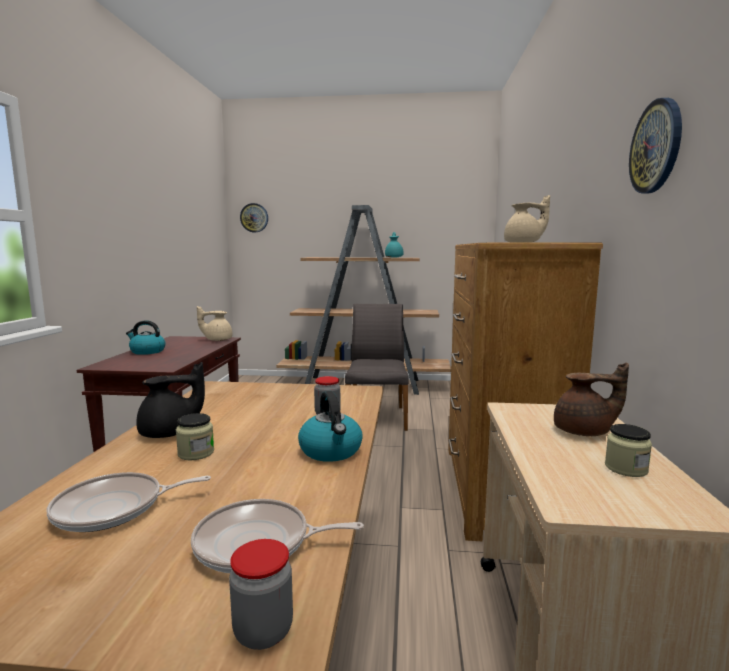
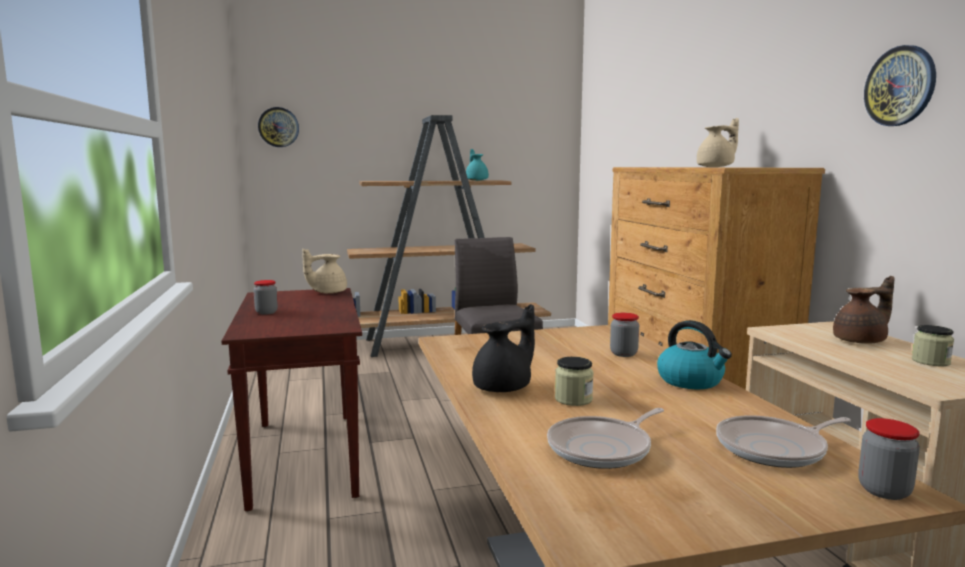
camera: 20 degrees left, 0 degrees up
(147, 351) = (266, 312): kettle -> jar

